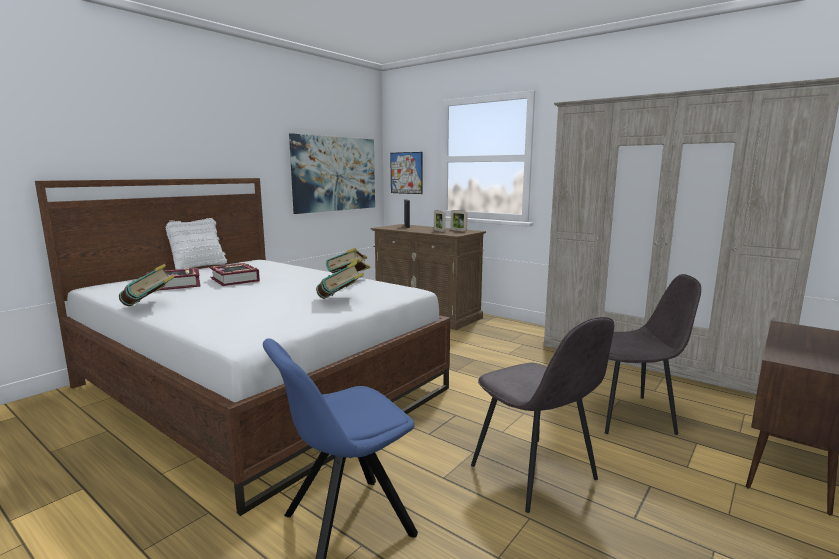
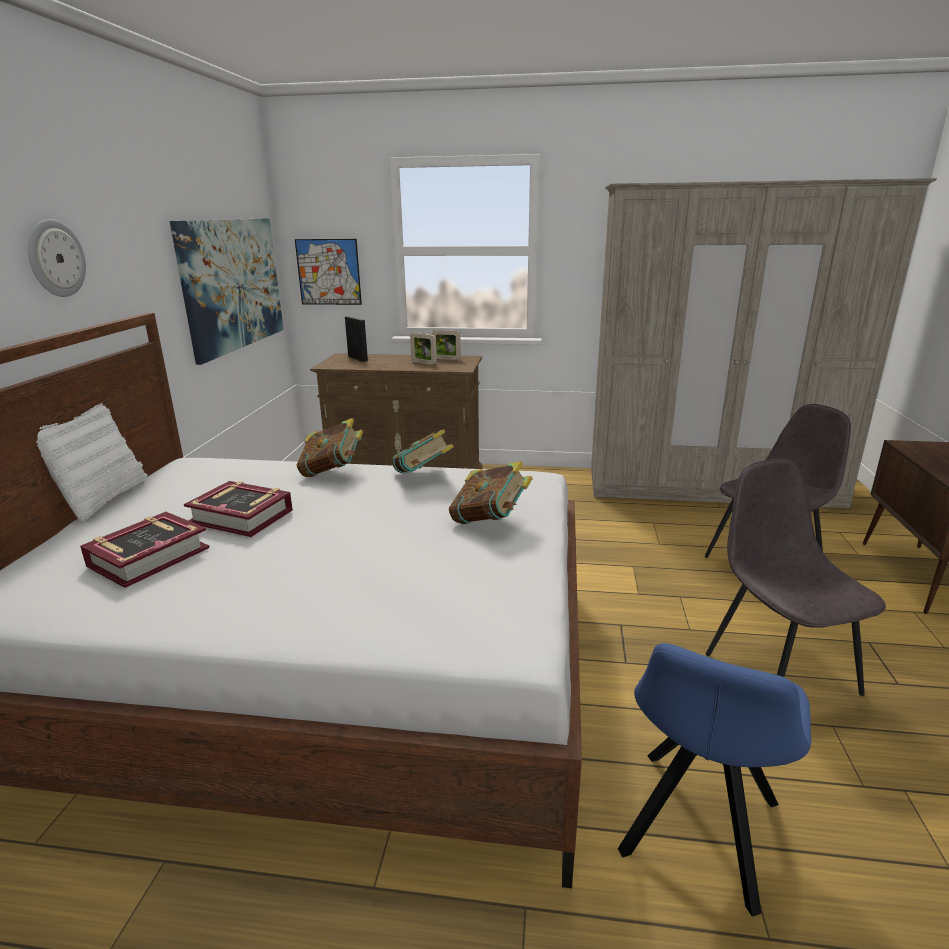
camera: 30 degrees left, 10 degrees up
(149, 306) = (206, 622): book -> book (332, 472)
(204, 143) = (55, 258): none -> wall clock
(535, 474) = (778, 671): grey chair -> grey chair turned 135 degrees counterclockwise

